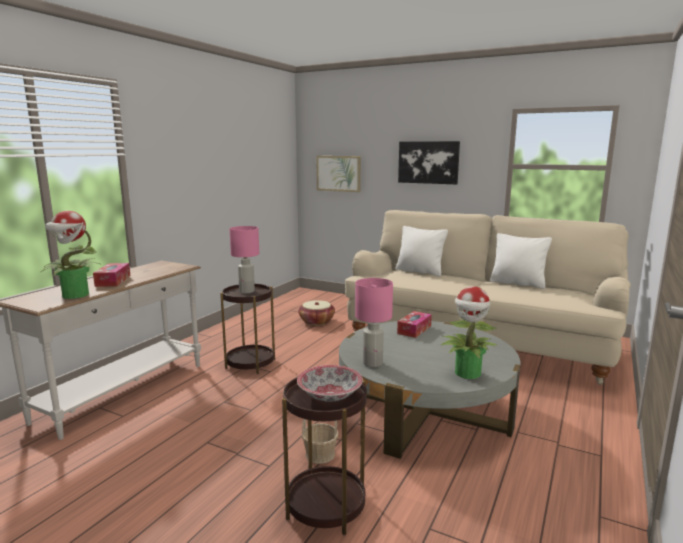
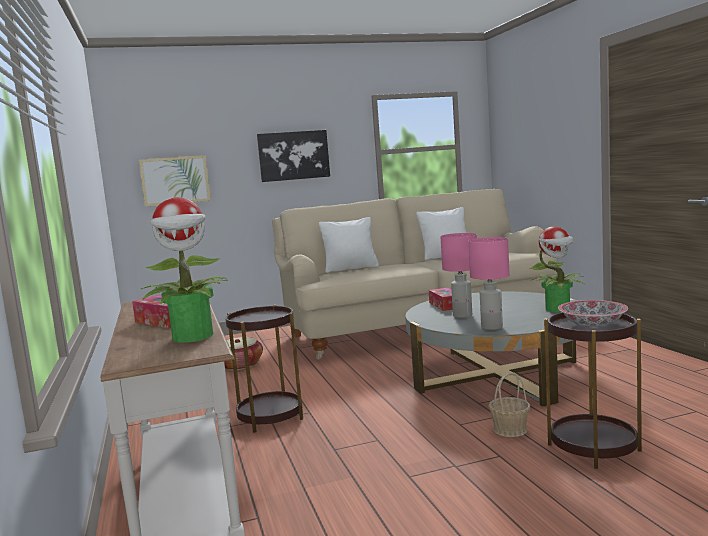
camera: 45 degrees left, 5 degrees down
(247, 291) = (253, 317): pink table lamp -> pink table lamp (463, 315)

